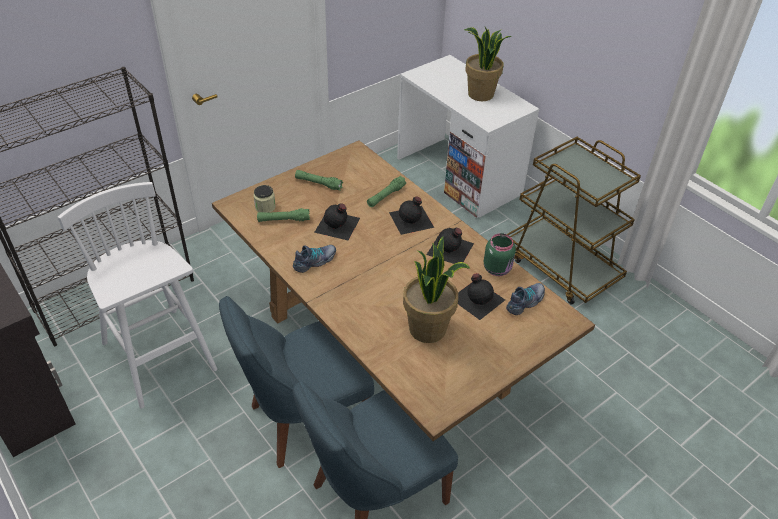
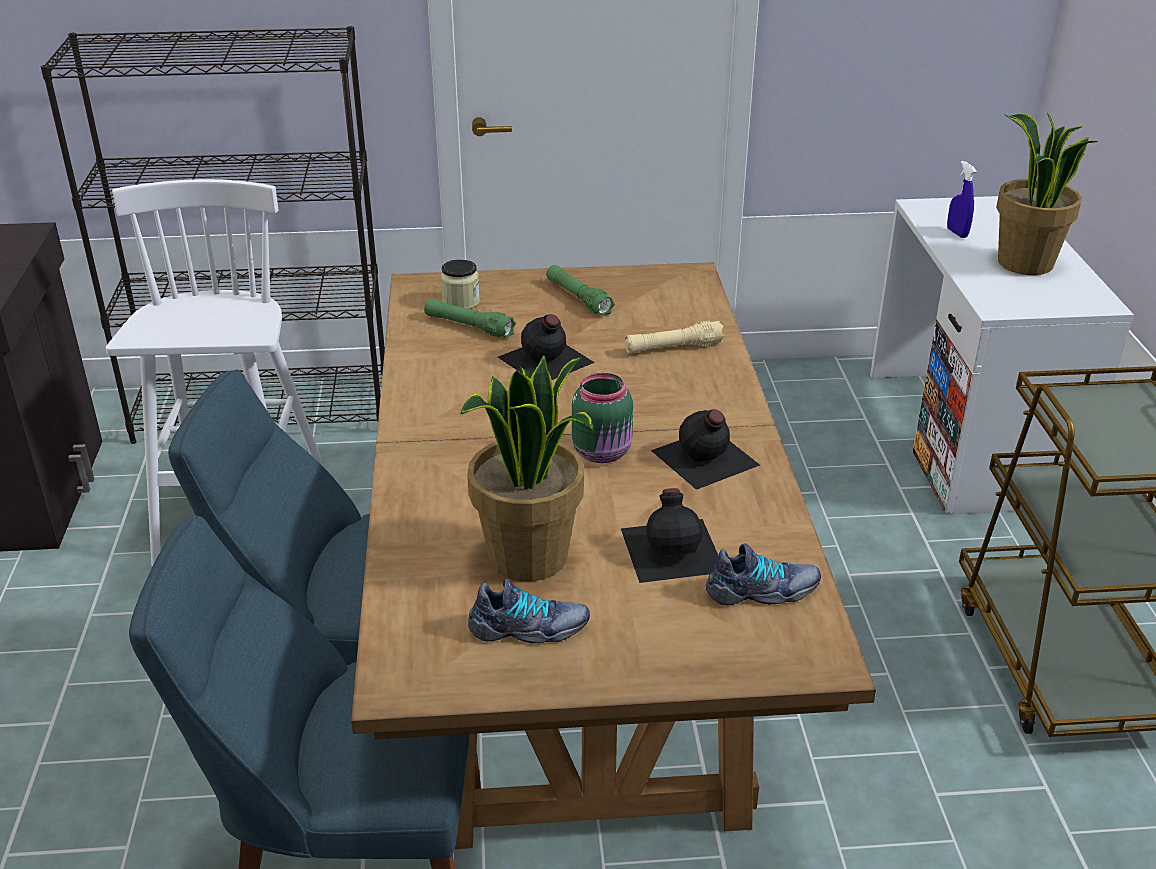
camera: 35 degrees right, 10 degrees down
(315, 261) = (453, 395): shoe -> shoe (529, 629)
(386, 196) = (673, 347): green flashlight -> beige flashlight
(412, 220) = (681, 394): black bottle -> none
(441, 86) = (957, 233): none -> blue spray bottle
(498, 269) = (764, 519): green jar -> green jar (603, 452)

